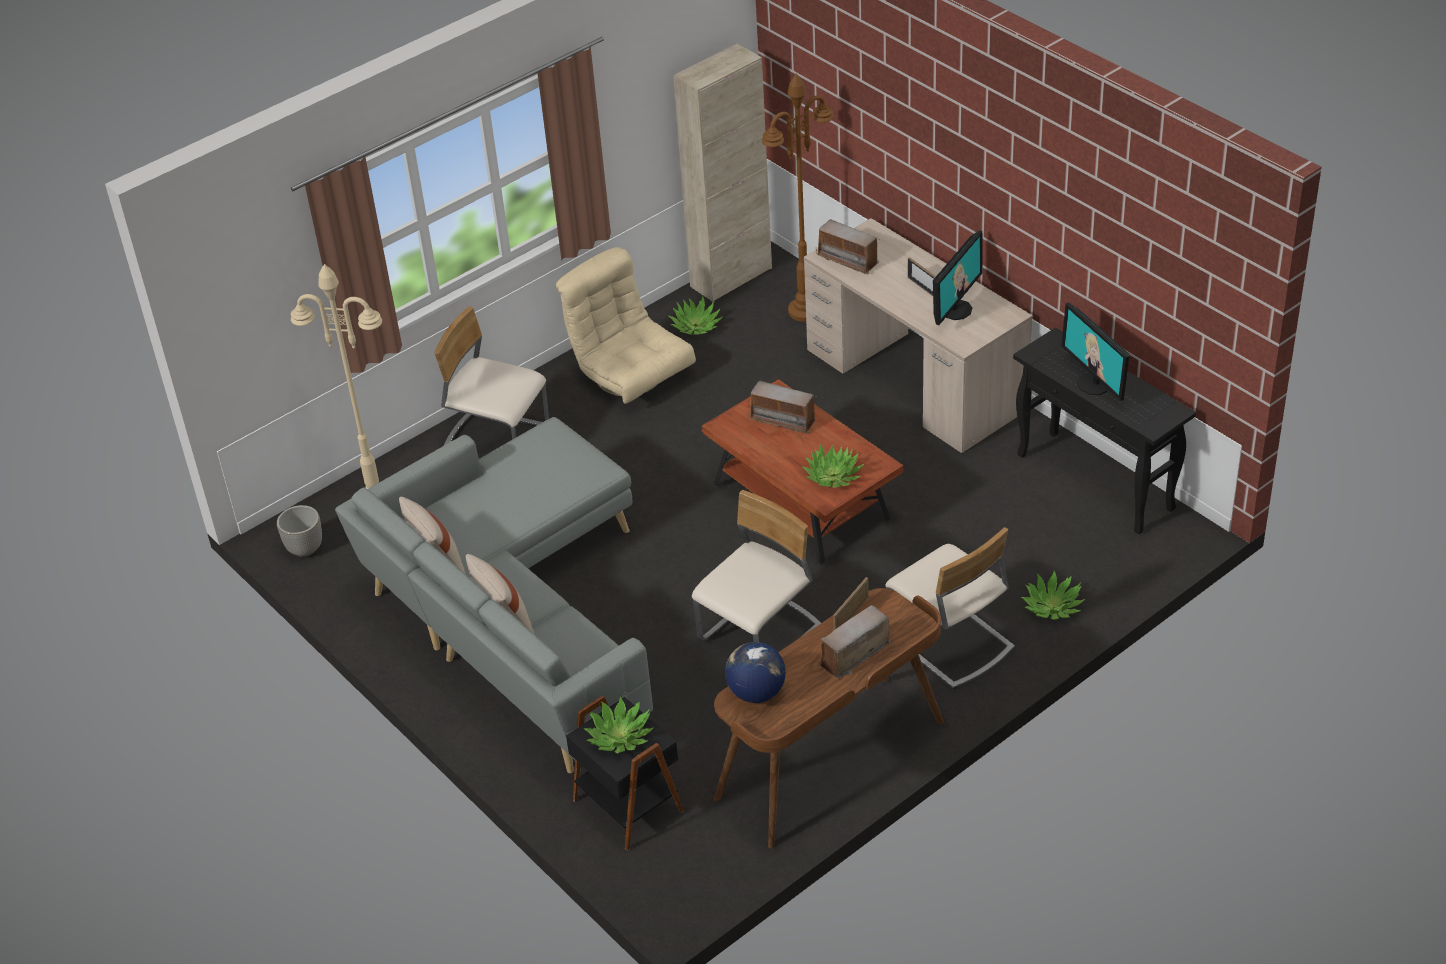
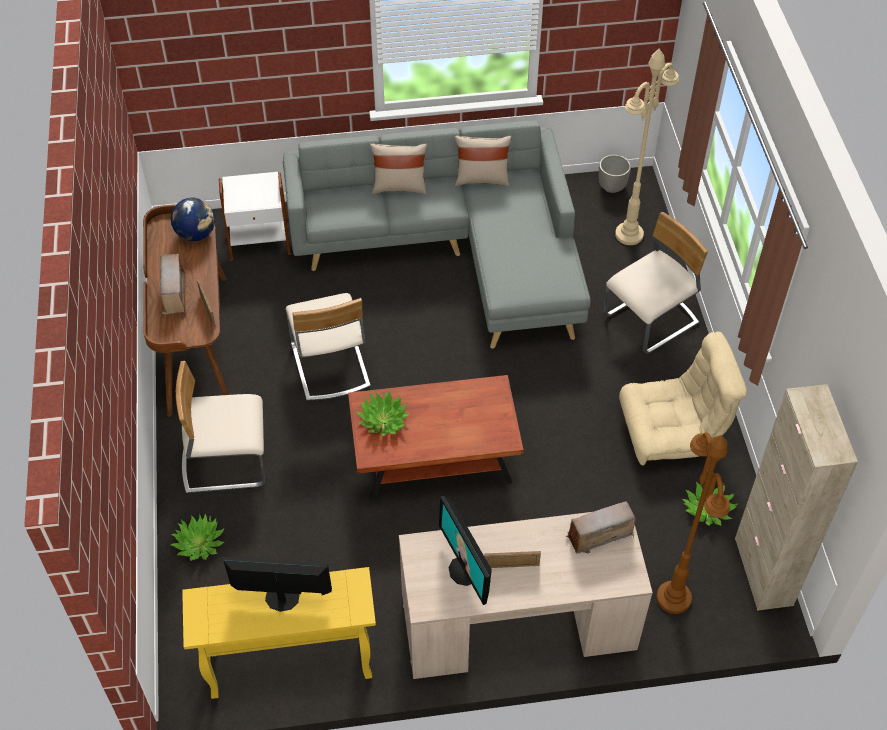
camera: 120 degrees right, 10 degrees up
(620, 736) = (253, 192): potted plant -> none
(629, 803) = (259, 240): black side table -> white side table
(783, 420) = (471, 425): radio -> none
(1096, 482) = (289, 665): black console table -> yellow console table

